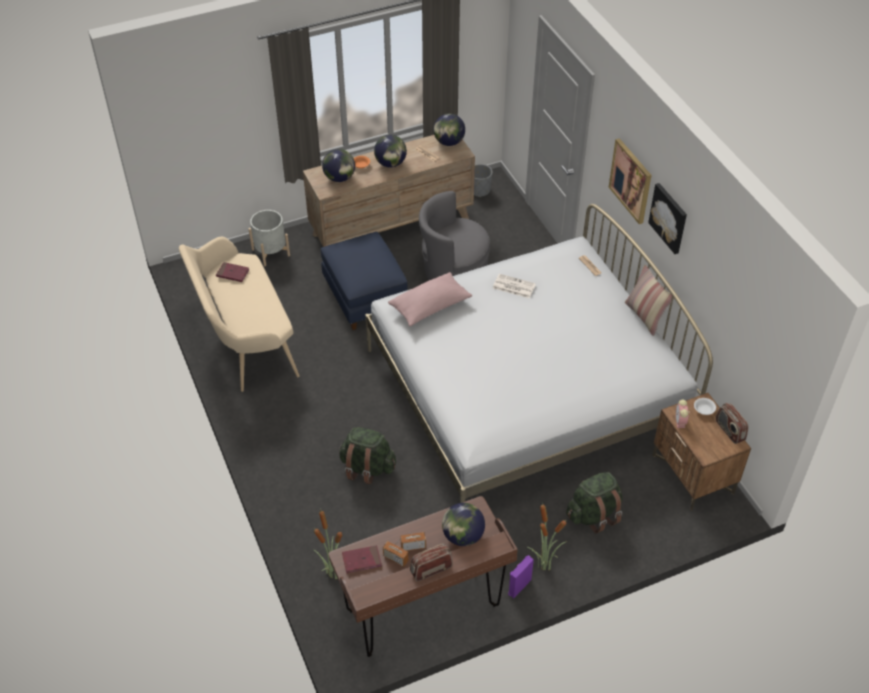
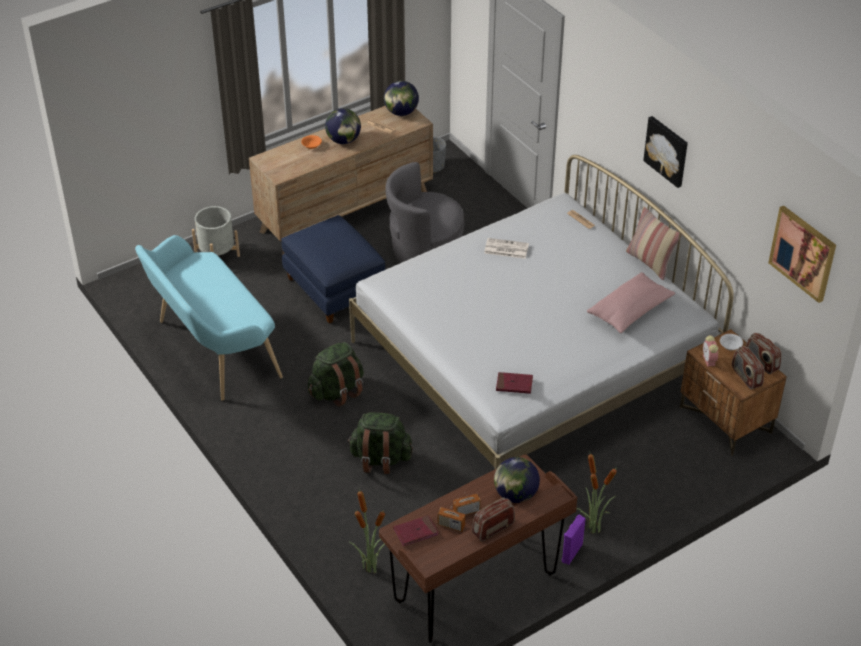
camera: 10 degrees left, 5 degrees down
(232, 273) = (193, 273): red book -> red book (514, 384)
(245, 342) = (212, 350): beige bench -> turquoise bench
(339, 178) = (291, 161): globe -> none
(430, 306) = (422, 279): pink pillow -> pink pillow (630, 311)
(593, 514) = (632, 472): green backpack -> green backpack (337, 391)
(631, 180) = (618, 120): picture -> picture (803, 253)
(711, 443) = (746, 377): none -> radio

